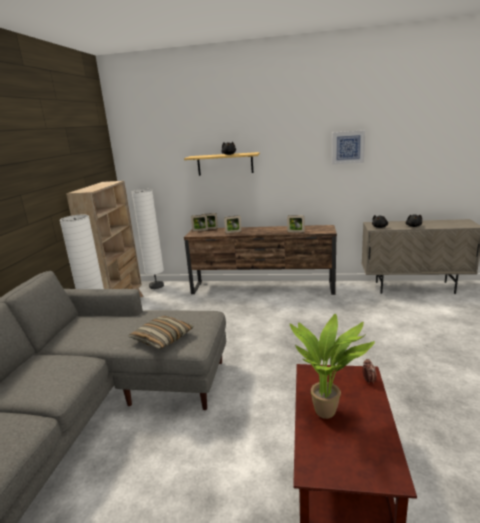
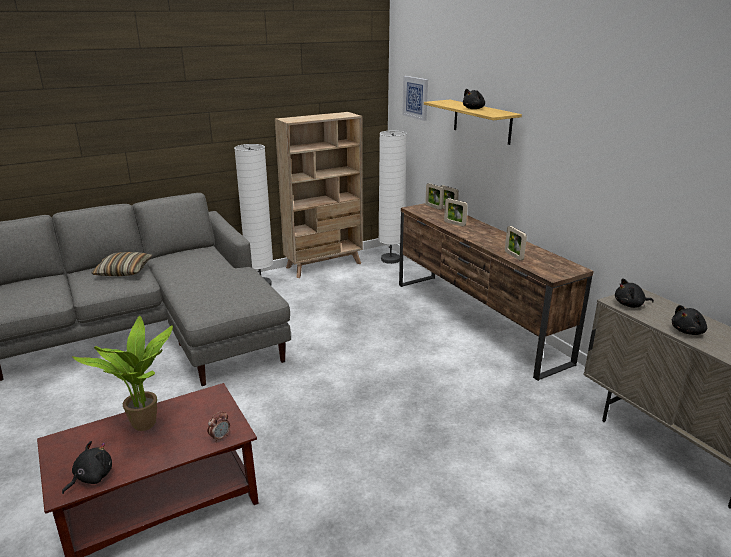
camera: 50 degrees right, 5 degrees up
(162, 338) = (200, 295): pillow -> pillow (124, 271)
(348, 147) = (643, 140): picture -> picture (416, 97)
(382, 456) = (91, 477): none -> black plush toy

